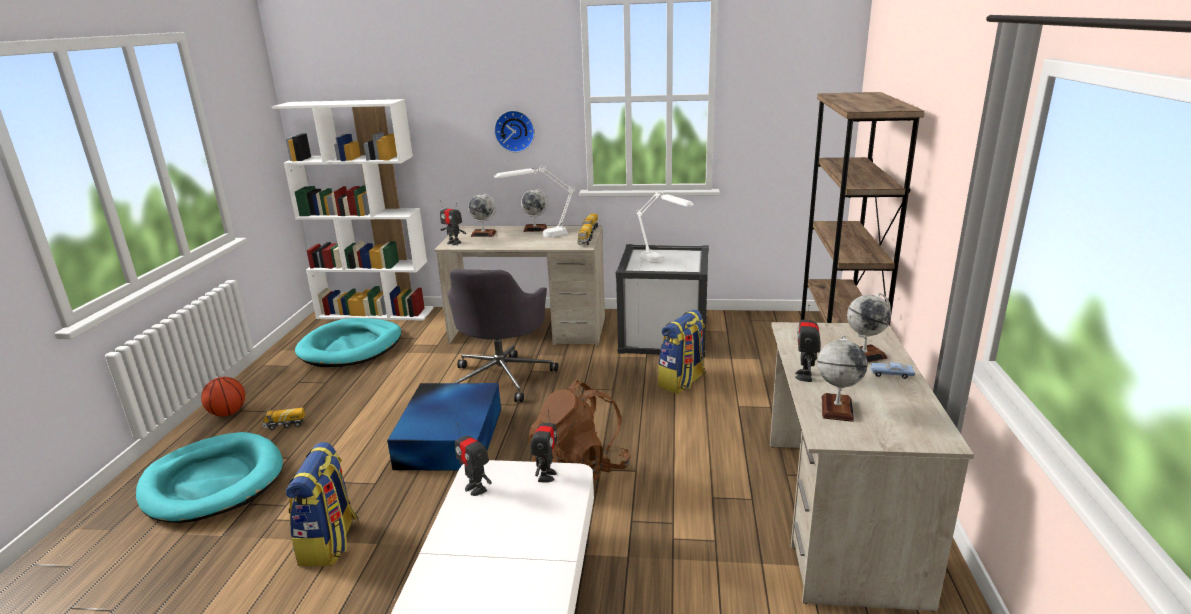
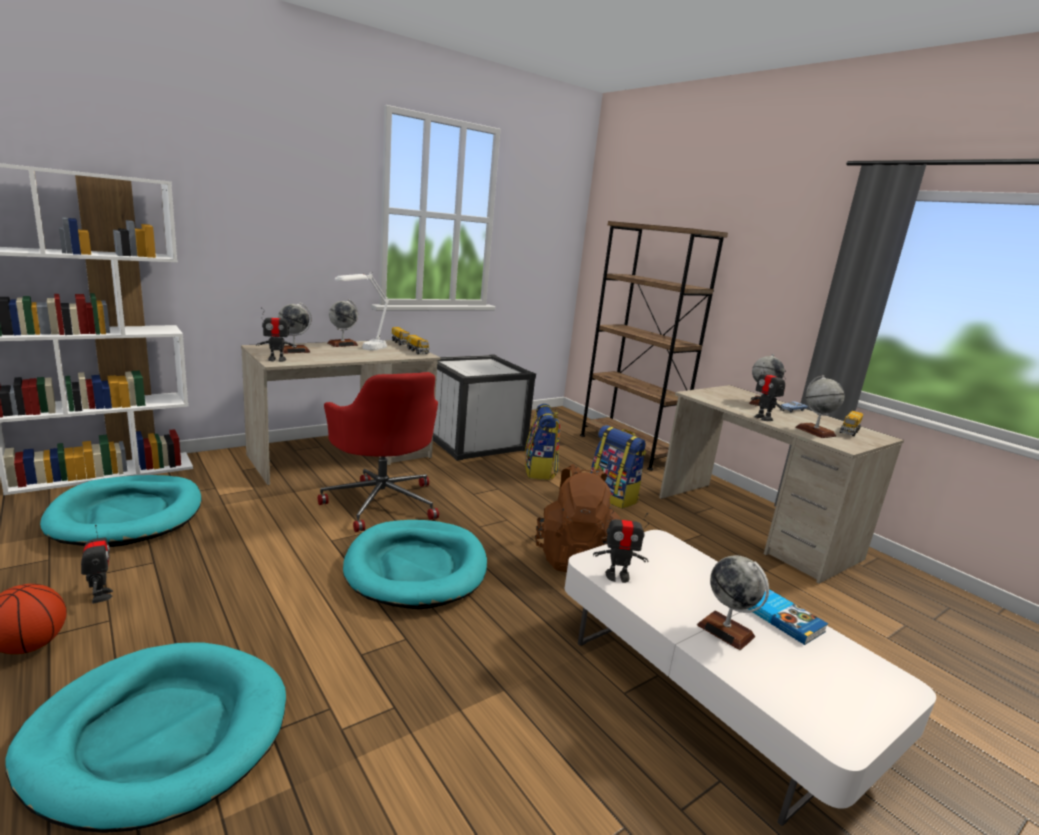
camera: 45 degrees left, 5 degrees down
(285, 425) = (170, 626): toy truck -> toy truck (849, 431)
(330, 543) = (454, 716): backpack -> backpack (613, 497)
(451, 437) = (416, 567): blue storage box -> turquoise dog bed
(472, 564) = (726, 631): none -> globe
(502, 377) = (382, 502): grey office chair -> red office chair
(515, 131) = (307, 236): wall clock -> none
(539, 582) = (784, 619): none -> book
(546, 475) = (646, 547): toy robot -> toy robot (100, 595)
(662, 263) = (481, 369): white table lamp -> none

